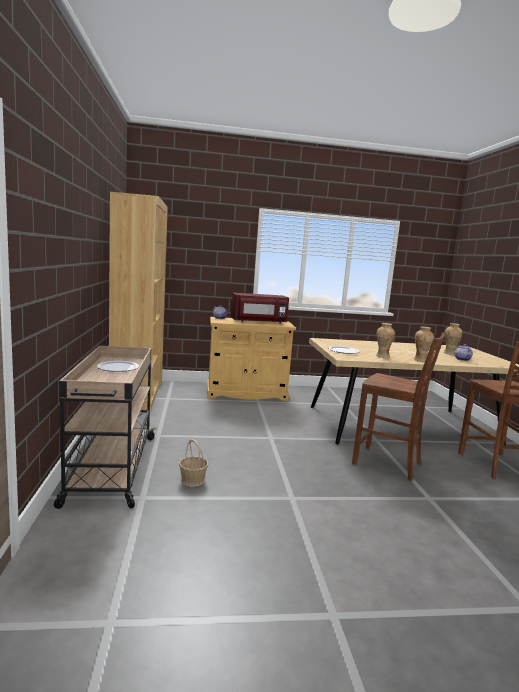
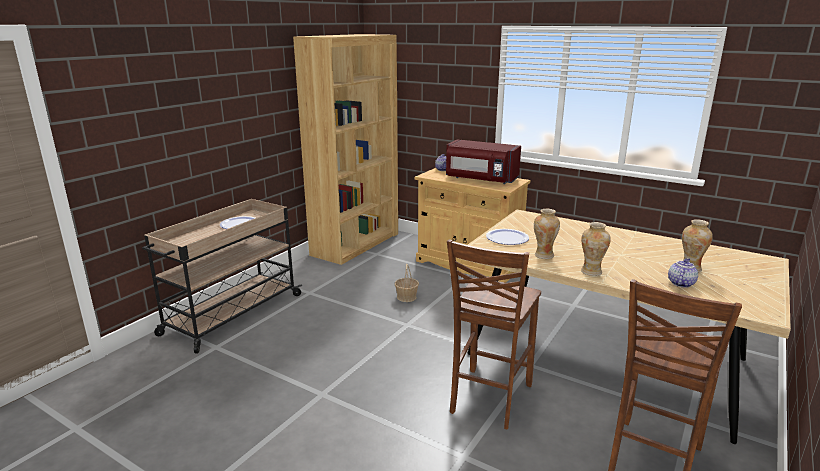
camera: 40 degrees right, 10 degrees up
(192, 480) = (270, 346): basket -> basket (406, 297)
(388, 464) = (488, 399): brown chair -> brown chair turned 45 degrees clockwise

